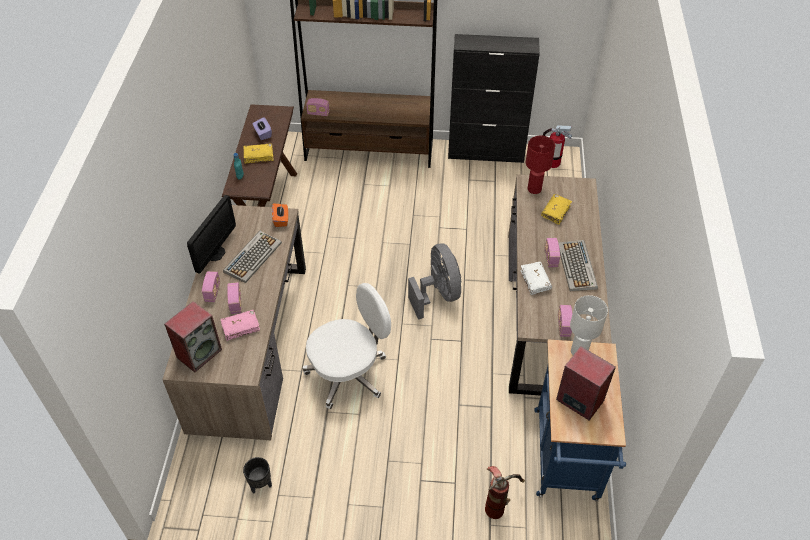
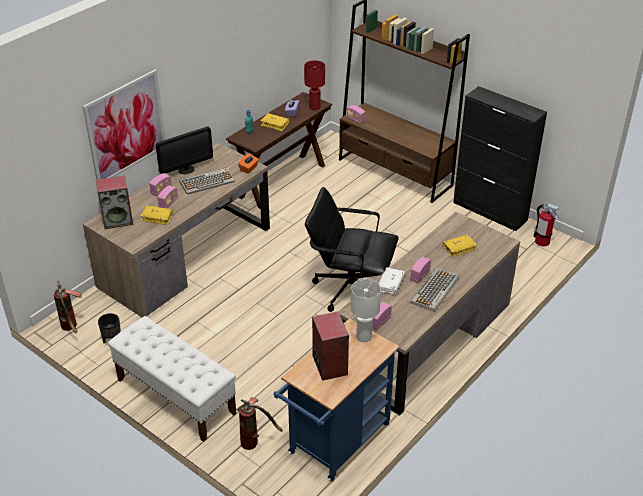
camera: 35 degrees right, 10 degrees down
(161, 243) = (126, 127): none -> picture
(203, 497) = (72, 328): none -> fire extinguisher
(240, 327) = (157, 218): pink book -> yellow book
(349, 373) = (234, 306): white office chair -> none
(382, 506) = (175, 396): none -> white bench
(438, 294) = (350, 288): grey fan -> black office chair
(534, 189) = (458, 226): red table lamp -> red table lamp (314, 107)

